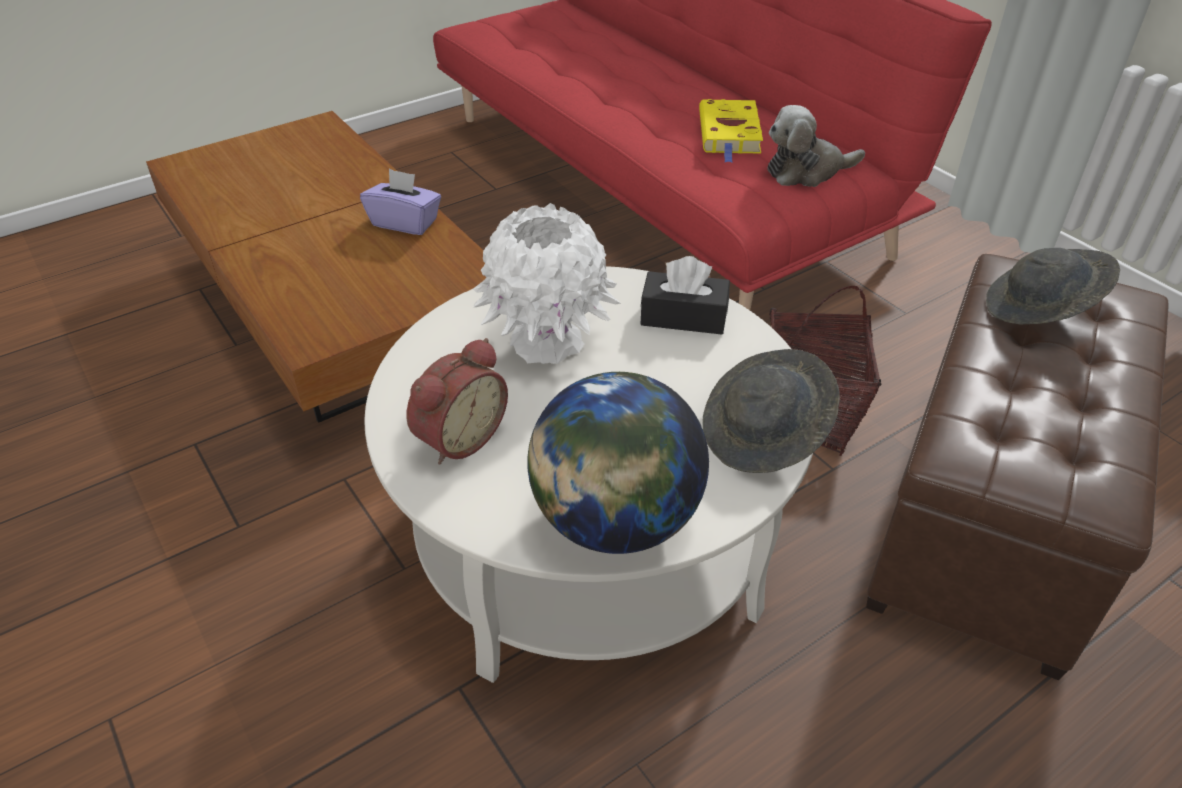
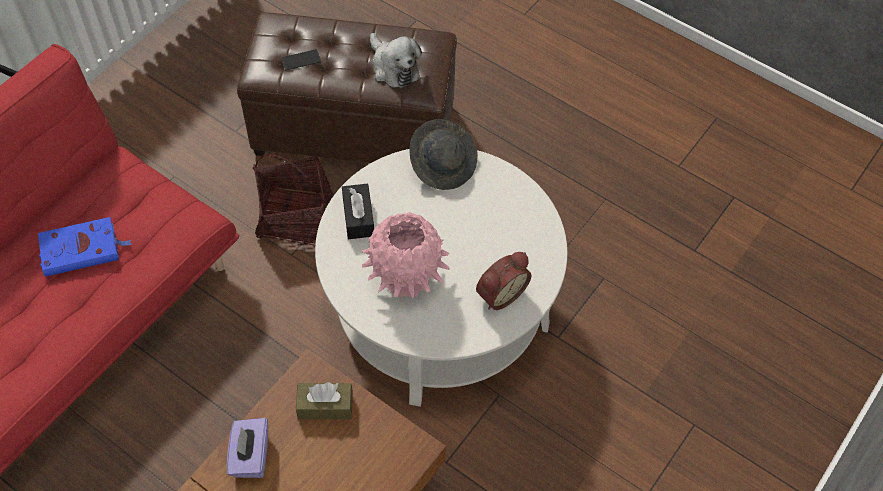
camera: 110 degrees left, 15 degrees up
(427, 282) = (325, 406): none -> brown tissue box
(458, 437) = (499, 293): alarm clock -> alarm clock turned 120 degrees clockwise
(547, 341) = (405, 278): white vase -> pink vase
(615, 521) = (524, 211): globe -> none
(730, 134) = (82, 249): yellow book -> blue book
(806, 171) = (132, 193): plush toy -> plush toy (393, 67)
(1040, 311) = (301, 60): grey hat -> phone

